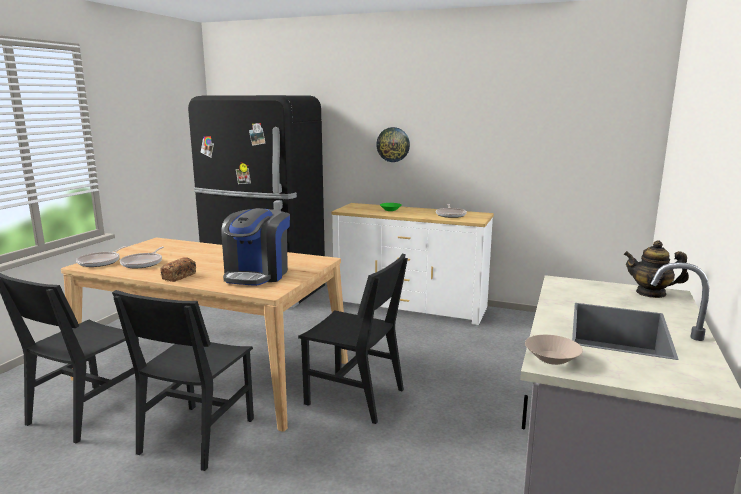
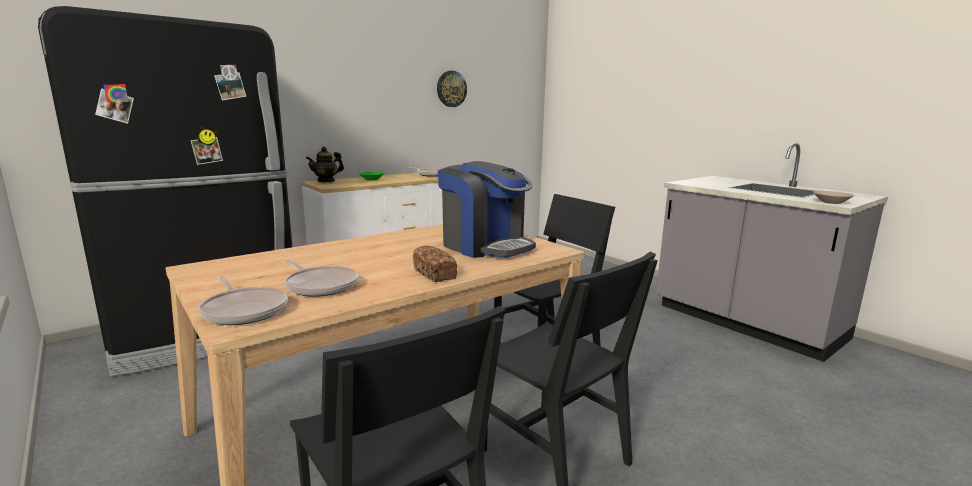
camera: 60 degrees left, 0 degrees up
(393, 144) = (344, 105): wall clock -> wall clock (451, 89)
(651, 293) = (714, 178): teapot -> teapot (326, 181)

